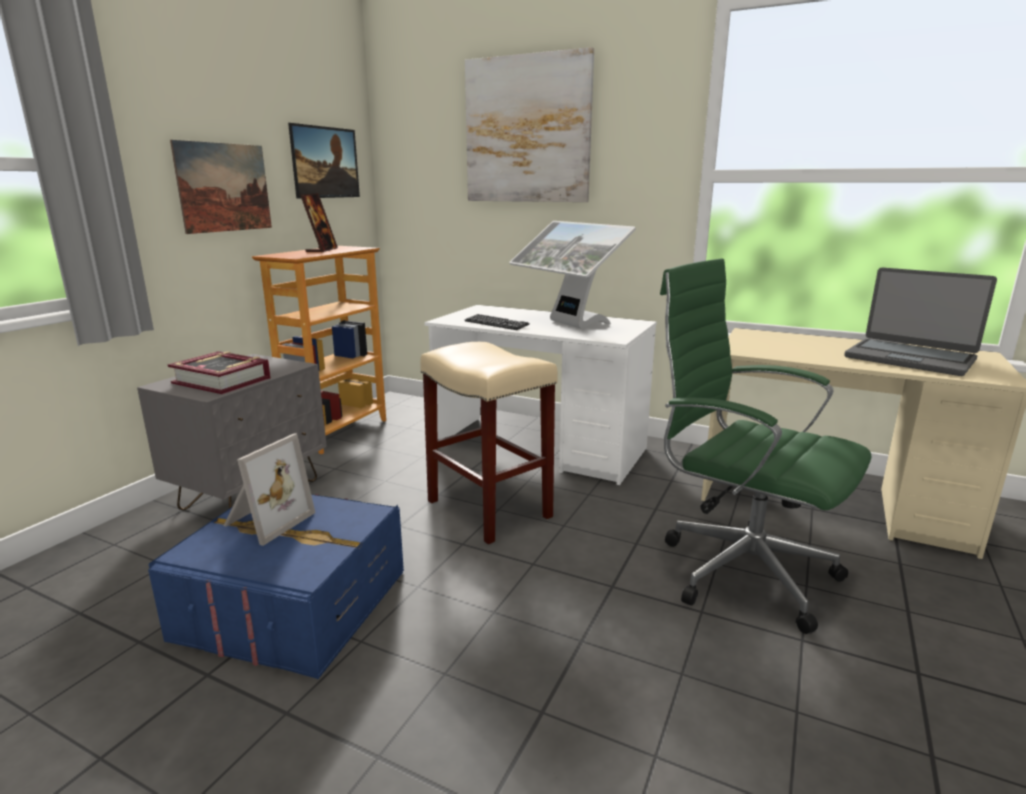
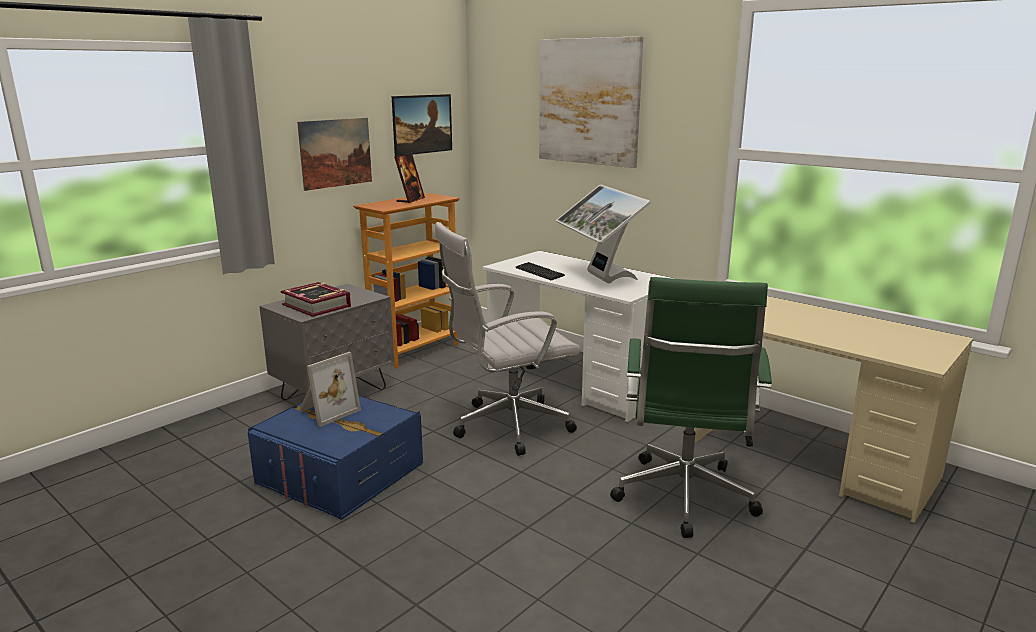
camera: 15 degrees right, 0 degrees up
(487, 508) = (507, 427): beige stool -> white office chair
(739, 570) = (684, 500): green office chair -> green office chair turned 135 degrees counterclockwise
(909, 358) = (870, 336): laptop -> none

